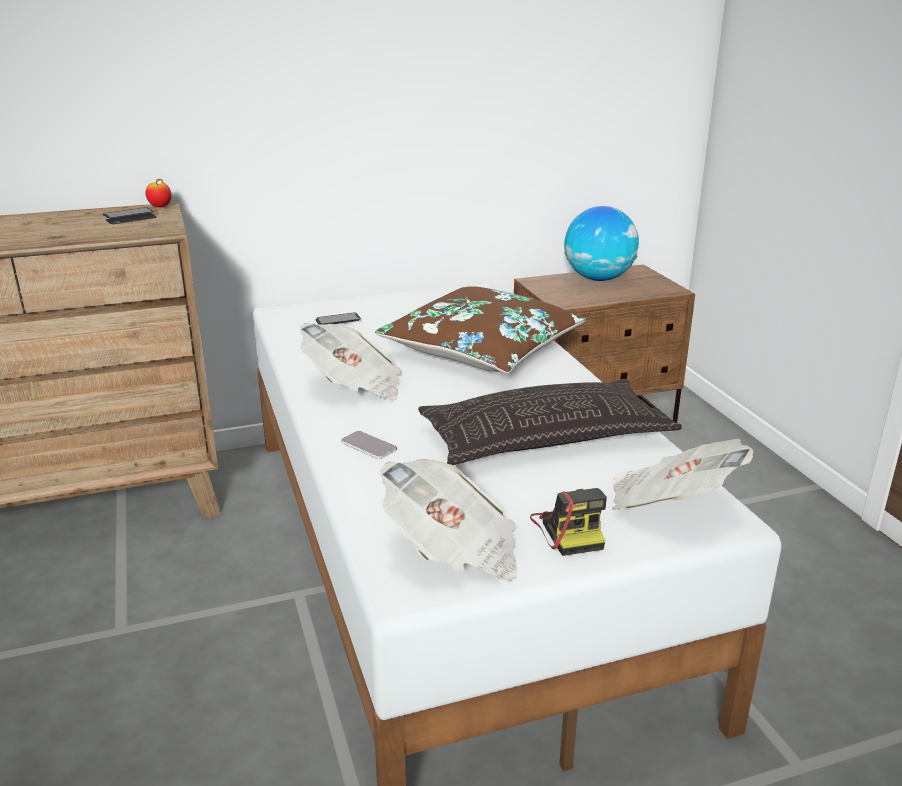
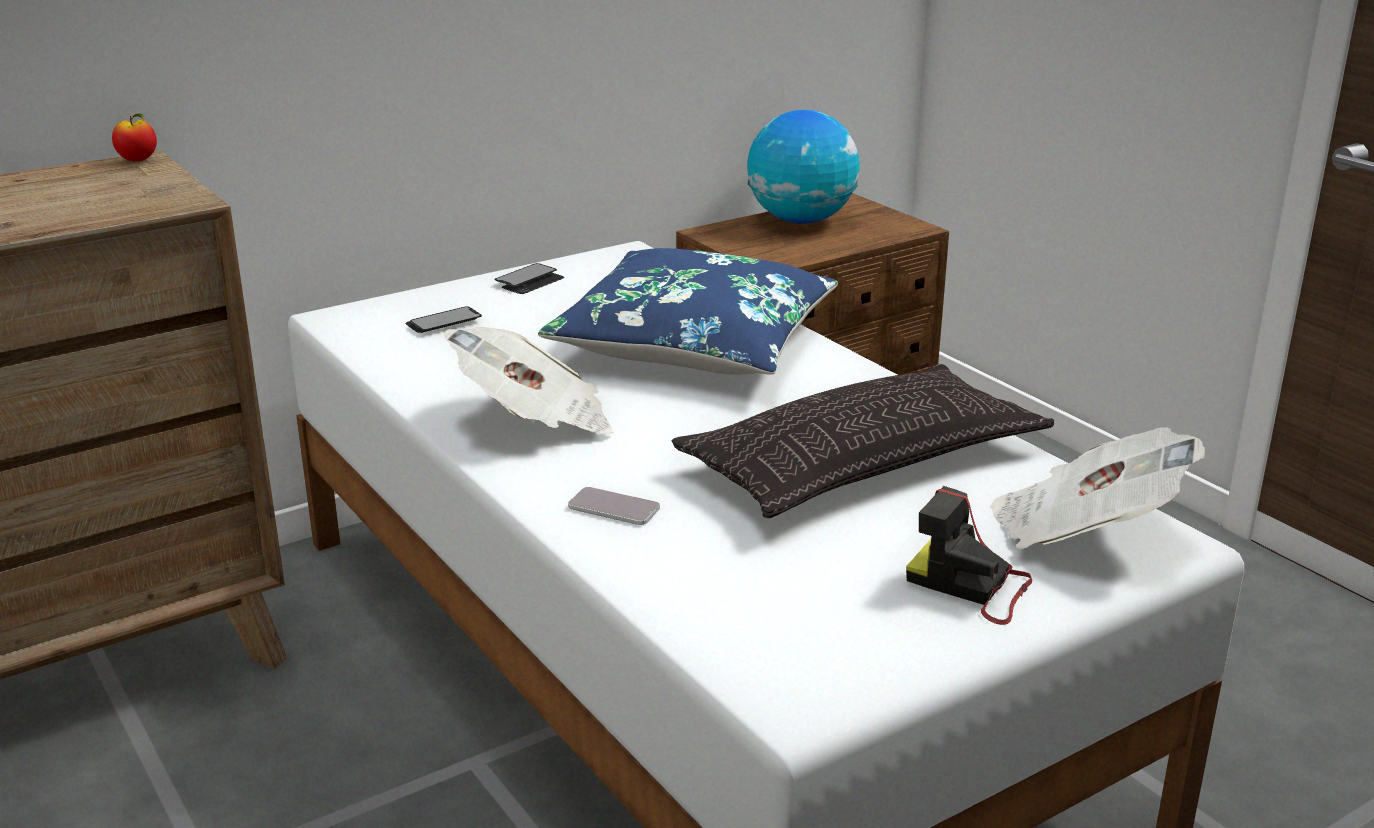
camera: 15 degrees left, 0 degrees up
(130, 218) = (102, 183): phone -> phone (529, 281)
(453, 551) = (831, 639): newspaper -> none
(482, 348) = (695, 342): brown pillow -> blue pillow
(569, 530) = (971, 586): camera -> camera turned 150 degrees clockwise

